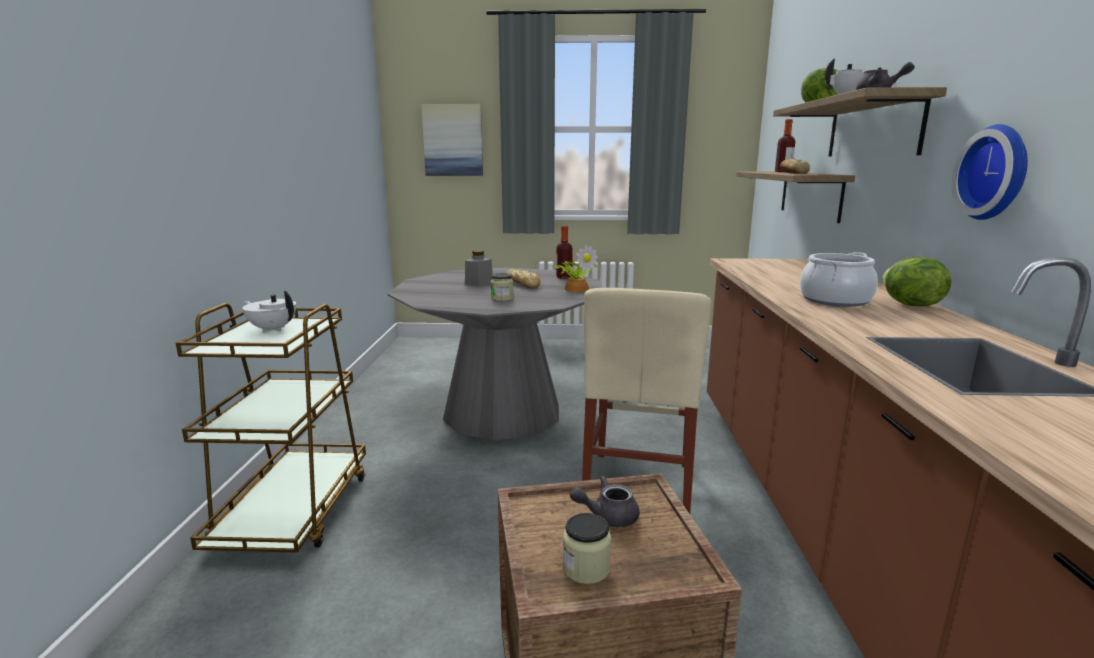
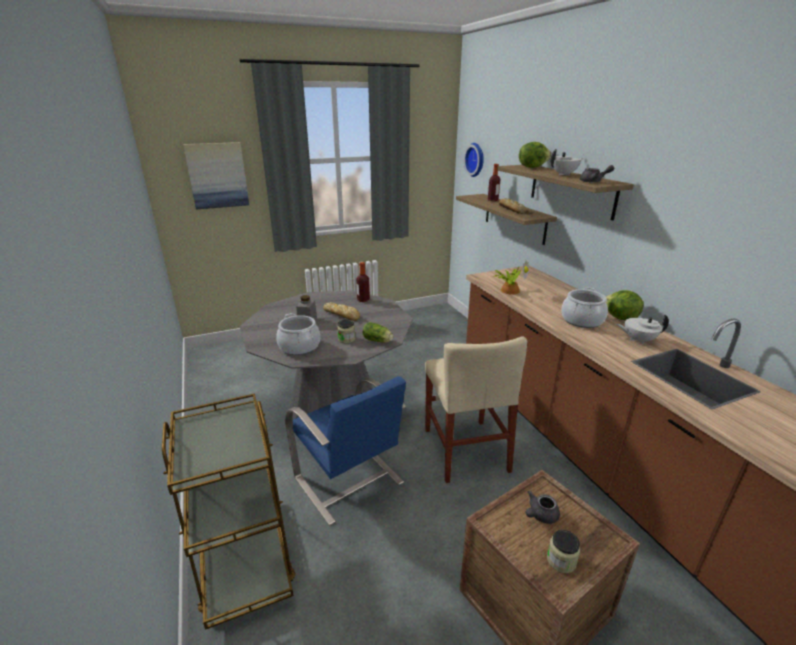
camera: 25 degrees left, 10 degrees up
(273, 329) = (214, 432): white teapot -> white teapot (638, 340)
(444, 297) = (299, 346): none -> cooking pot
(461, 479) = (349, 481): none -> blue chair
(537, 303) = (378, 341): none -> lettuce
(576, 288) = (386, 314): potted plant -> potted plant (509, 290)
(997, 173) = (672, 248): wall clock -> wall clock (476, 159)

